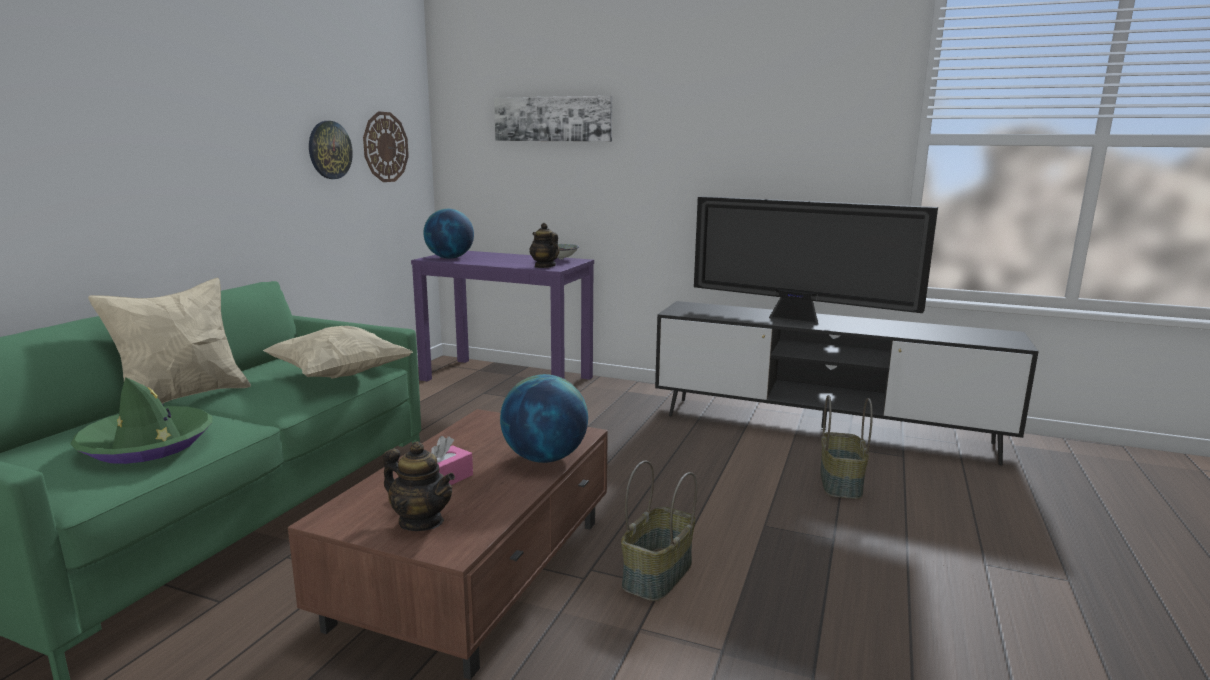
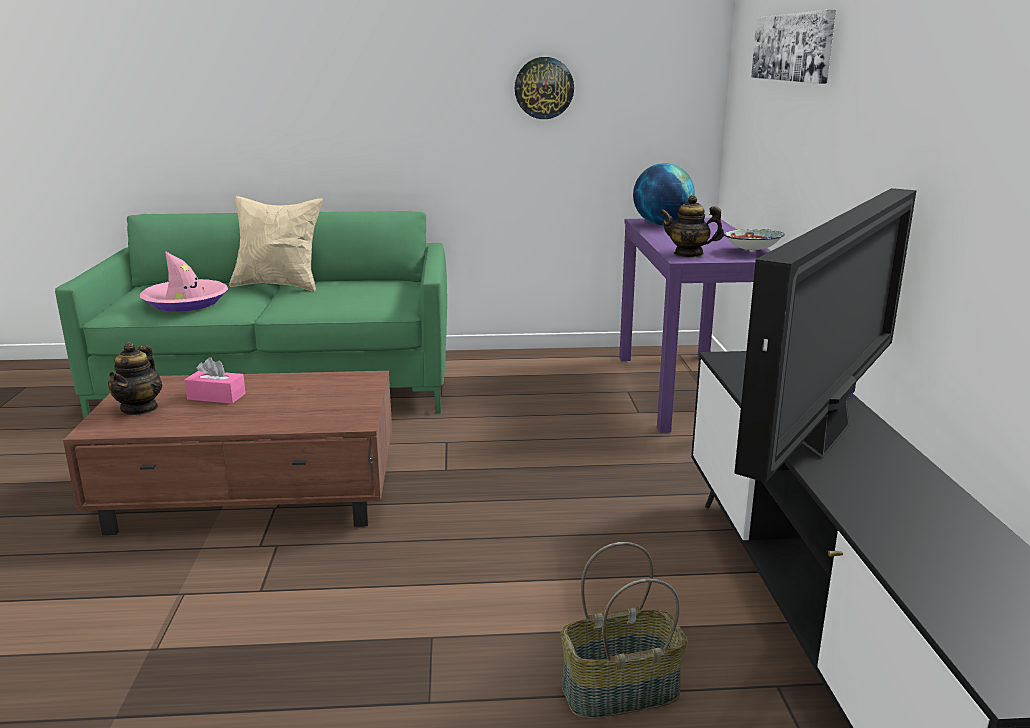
camera: 65 degrees right, 5 degrees up
(147, 445) = (186, 302): green hat -> pink hat
(340, 375) = (363, 303): beige pillow -> none
(385, 147) = (634, 84): wall clock -> none
(544, 266) = (689, 254): teapot -> teapot turned 105 degrees counterclockwise
(544, 458) = (282, 420): globe -> none
(658, 575) = (280, 584): basket -> none
(798, 320) = (825, 435): television -> television turned 150 degrees counterclockwise

